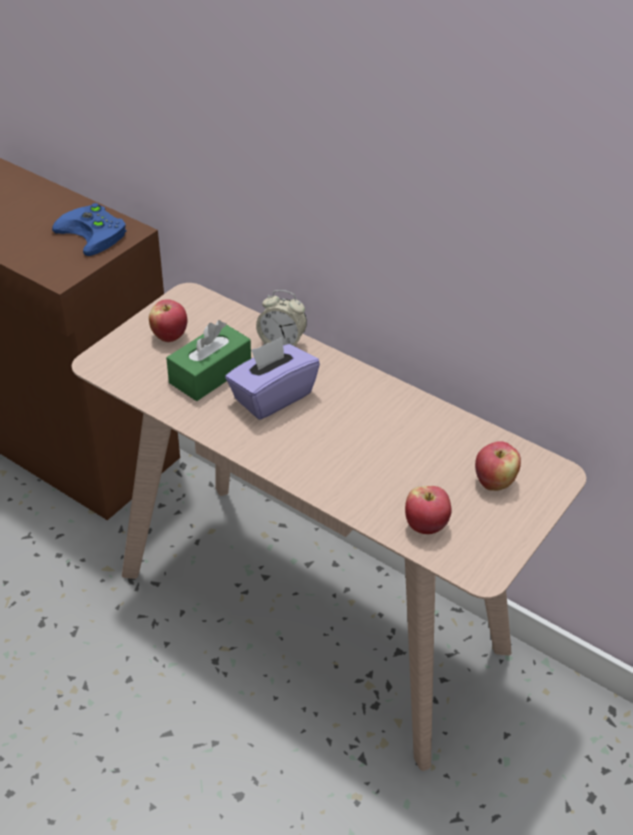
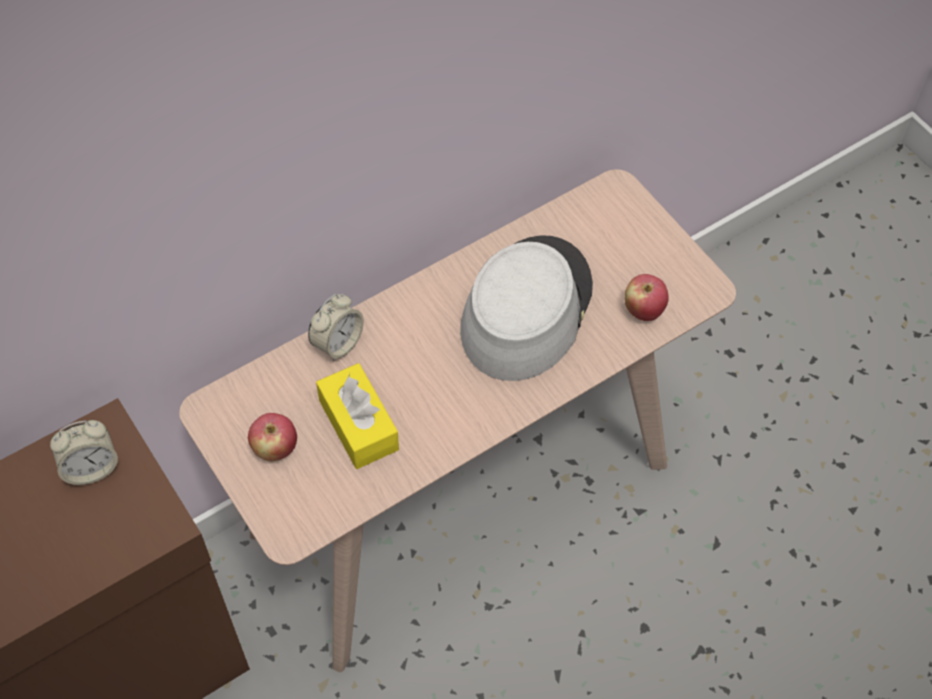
camera: 70 degrees left, 15 degrees up
(95, 233) = (91, 467): blue game controller -> alarm clock
(210, 373) = (358, 425): green tissue box -> yellow tissue box
(272, 396) = (420, 378): purple tissue box -> none
(379, 443) = (525, 309): none -> grey hat
(494, 482) = (608, 239): apple -> none

